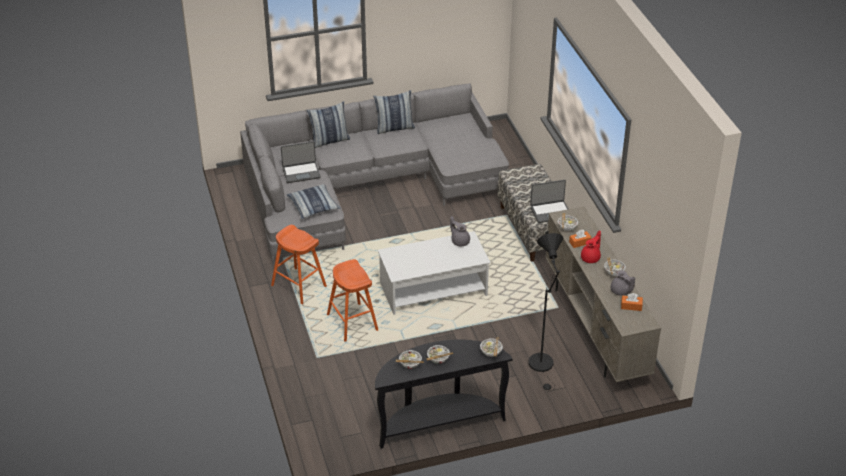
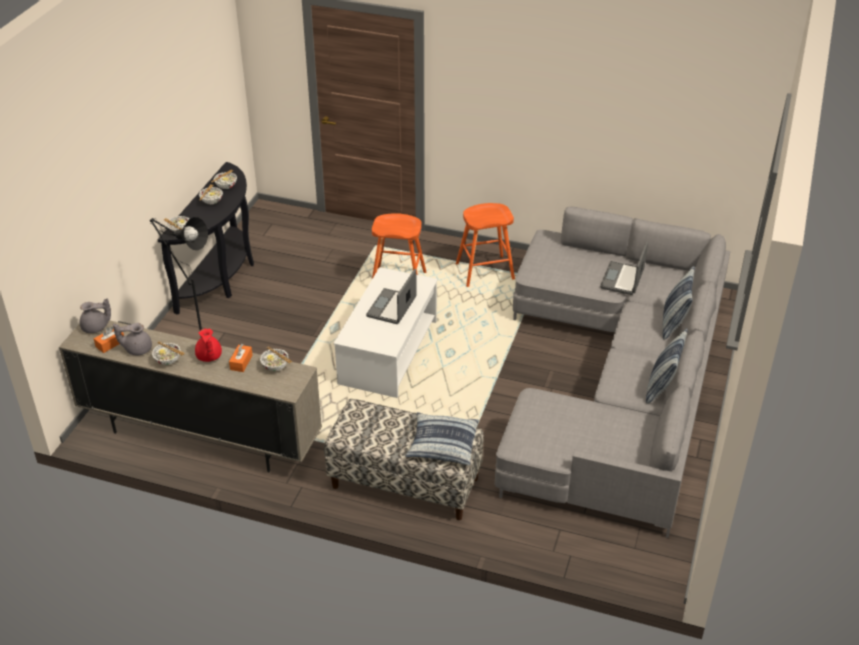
camera: 125 degrees right, 0 degrees up
(313, 206) = (551, 265): pillow -> pillow (442, 444)
(460, 241) = (389, 338): grey teapot -> grey teapot (96, 328)
(550, 212) = (358, 428): laptop -> laptop (392, 307)

